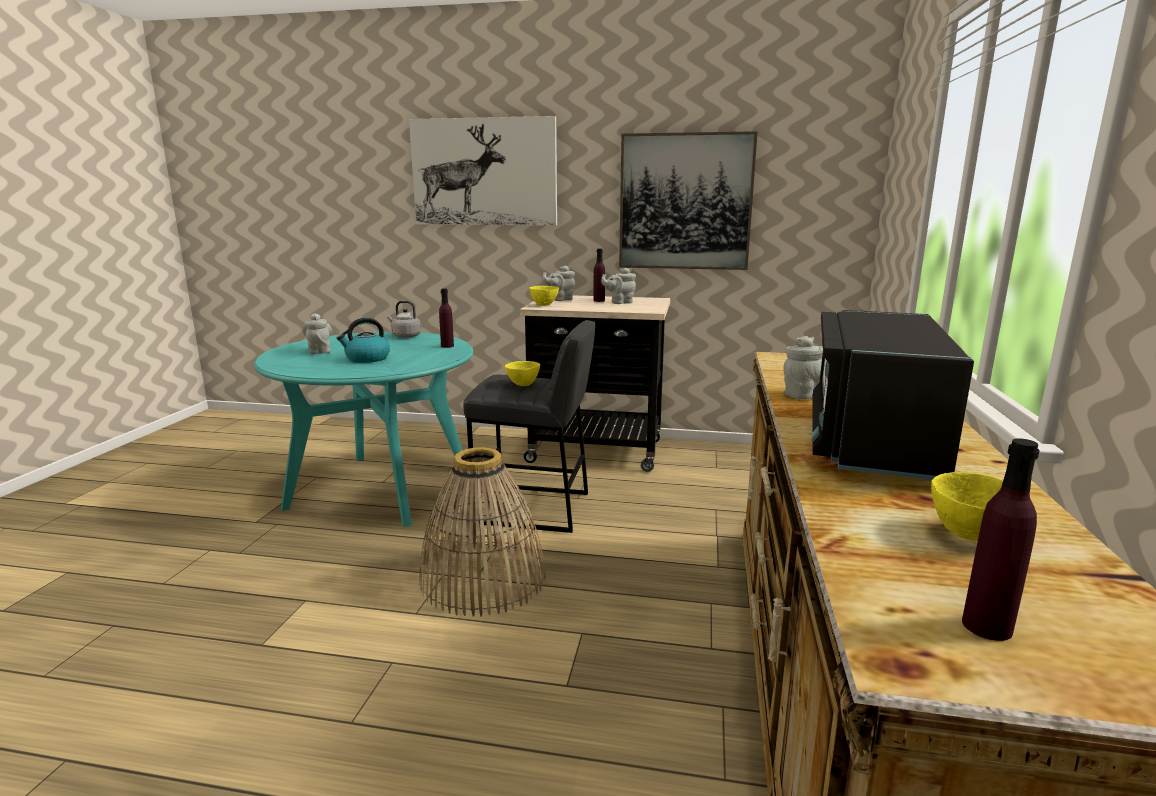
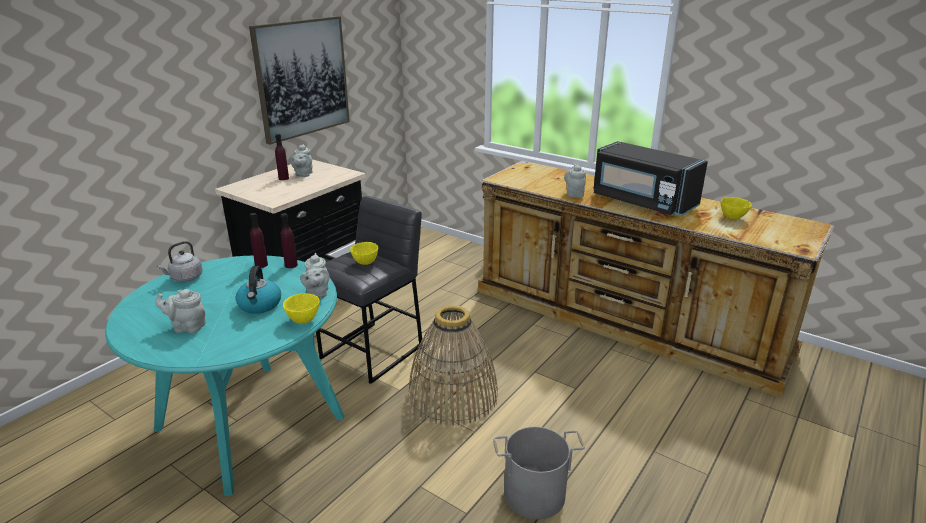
camera: 65 degrees left, 10 degrees up
(299, 694) = (534, 495): none -> grey bucket
(484, 172) = (126, 80): picture -> none
(544, 305) = (269, 197): yellow bowl -> yellow bowl (303, 320)
(560, 299) = (254, 188): grey teapot -> grey teapot (317, 293)
(987, 626) = (786, 235): purple bottle -> purple bottle (291, 265)

